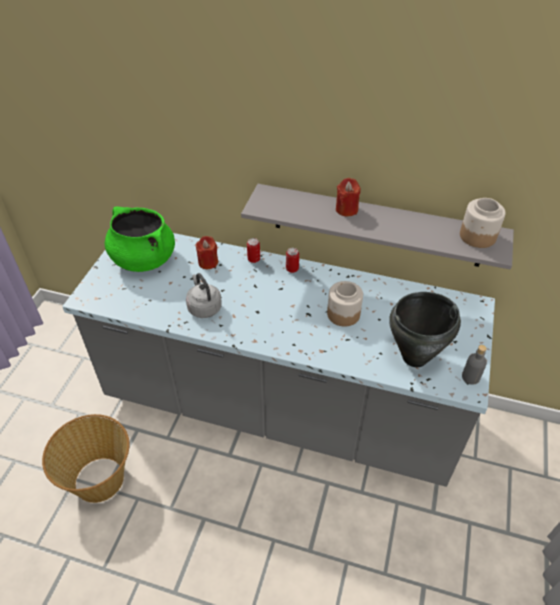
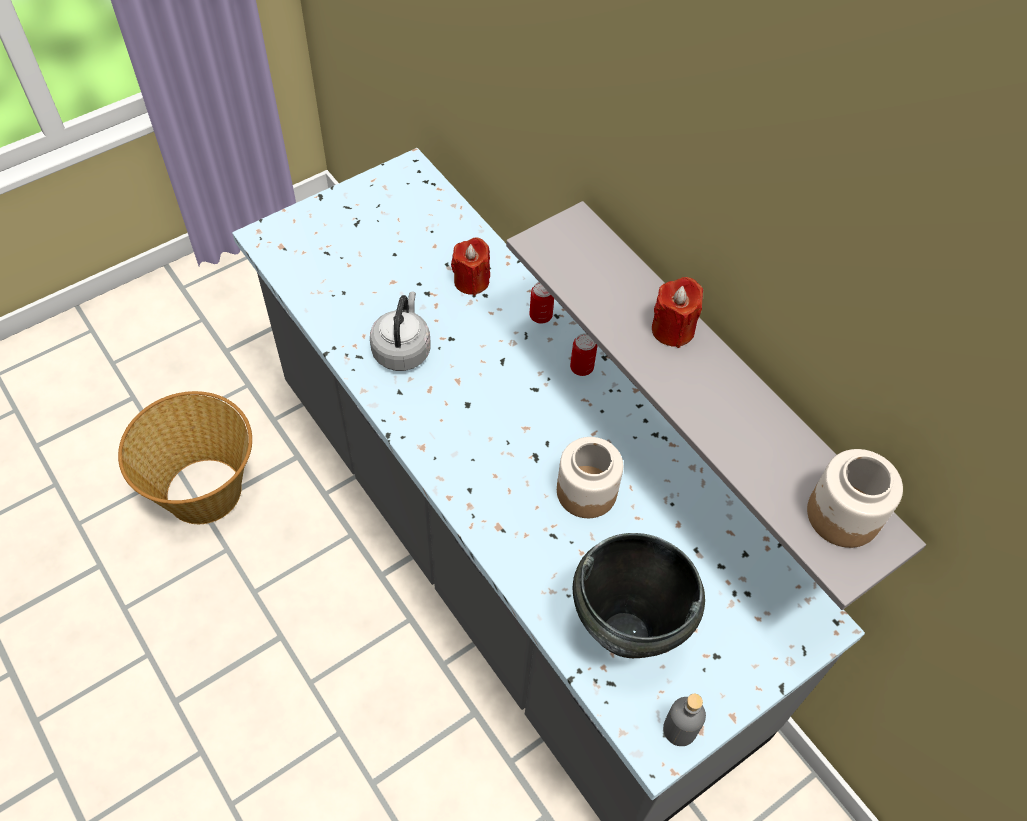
camera: 35 degrees right, 10 degrees up
(143, 259) = (390, 222): green cooking pot -> none

